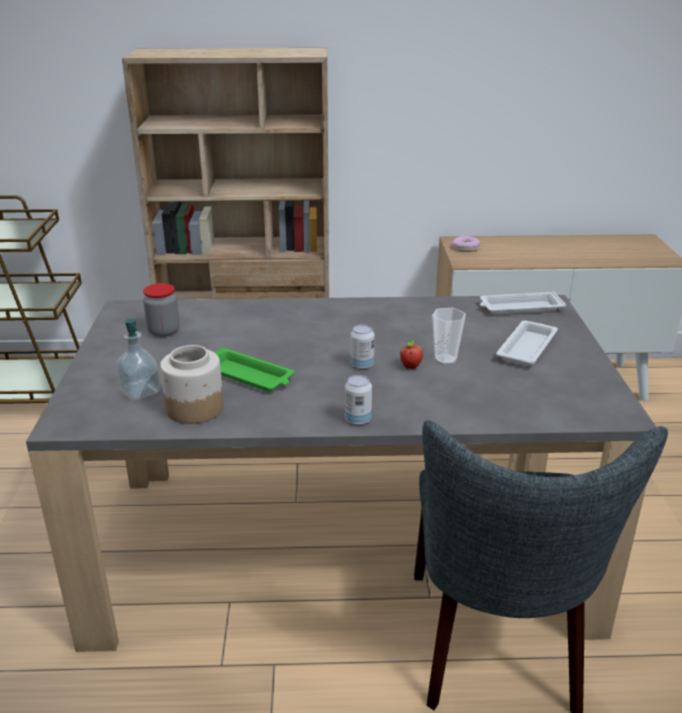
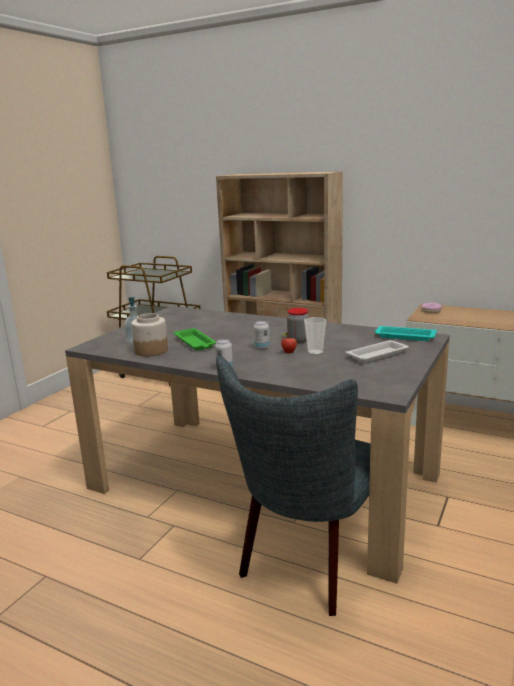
camera: 30 degrees right, 10 degrees down
(164, 331) = (180, 320): jar -> jar (298, 340)
(519, 308) = (404, 336): white tray -> turquoise tray

